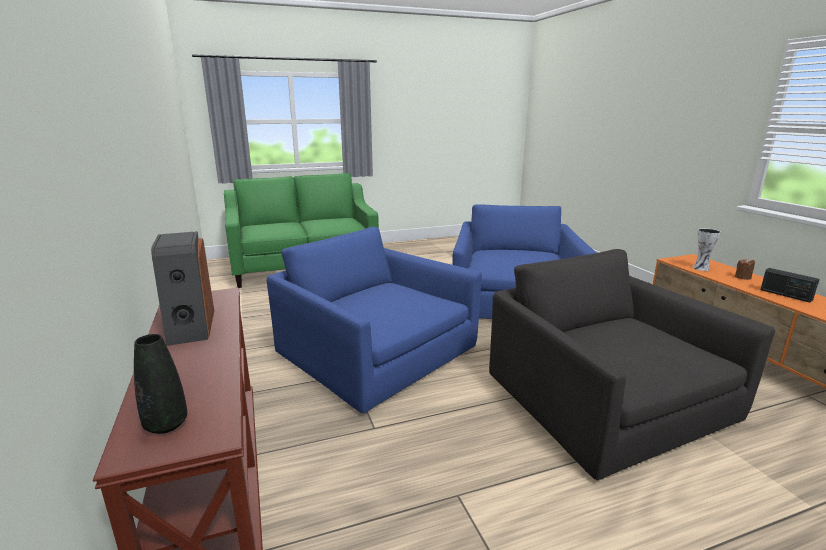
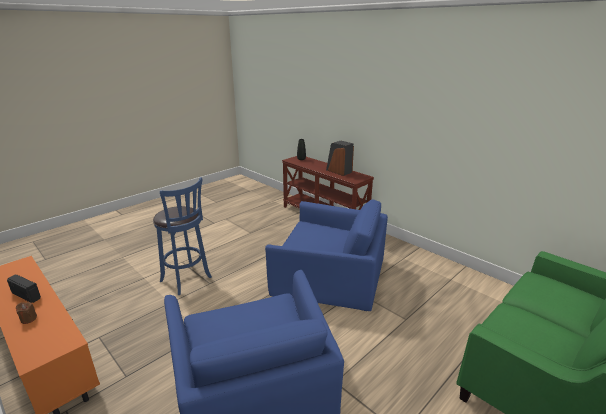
camera: 155 degrees right, 5 degrees up
(604, 400) = (187, 280): black armchair -> blue stool
(702, 268) = (53, 329): vase -> none

